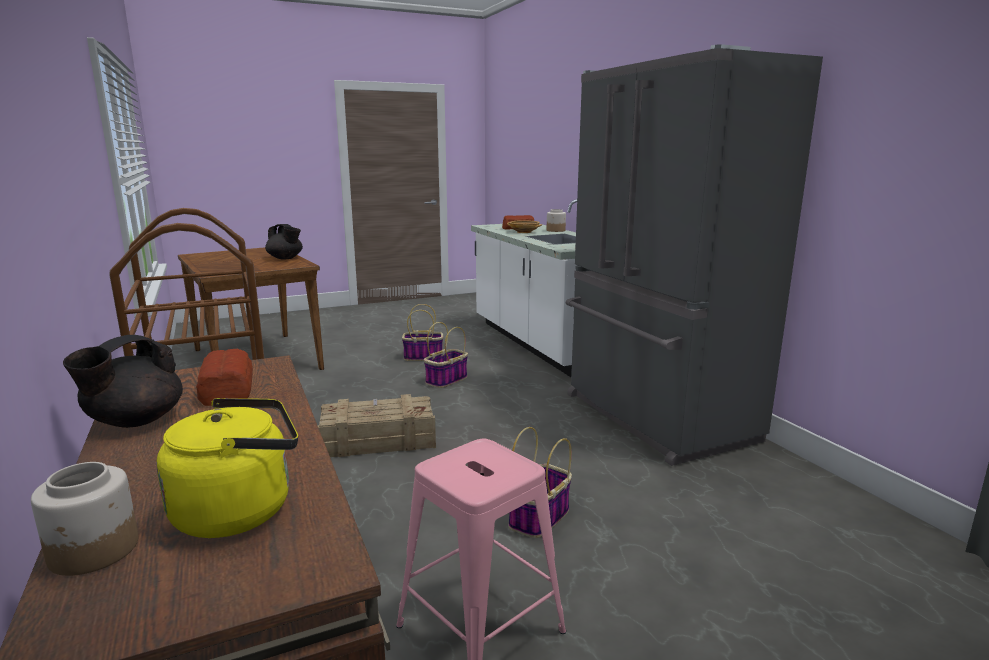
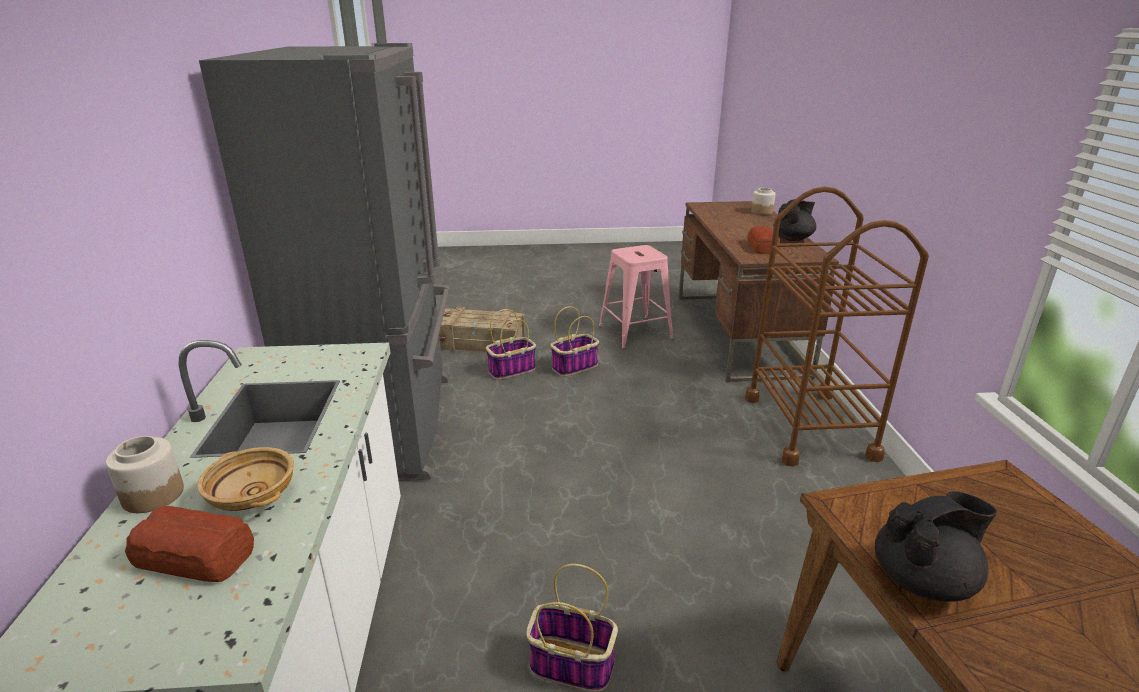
camera: 160 degrees left, 10 degrees up
(241, 510) = (726, 214): yellow kettle -> none
(285, 258) = (923, 580): black teapot -> black teapot turned 105 degrees clockwise
(377, 440) = (677, 454): crate -> crate (479, 342)
(446, 380) = (563, 557): basket -> basket (512, 369)

